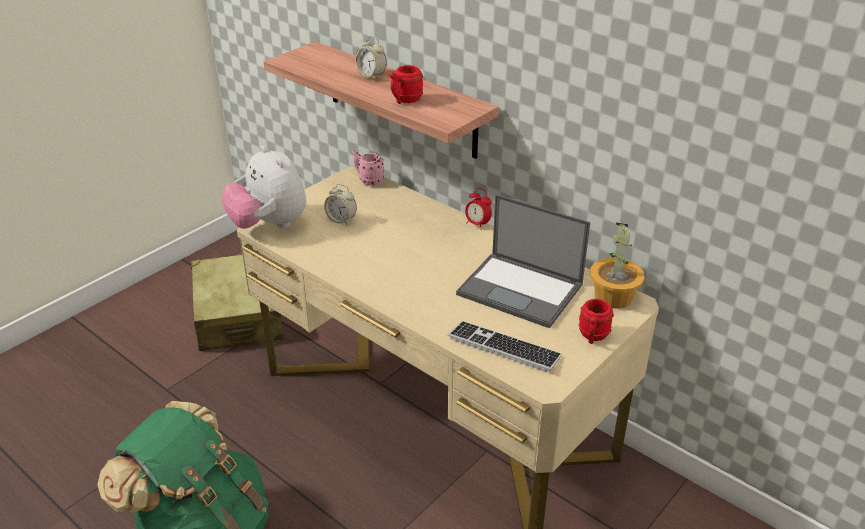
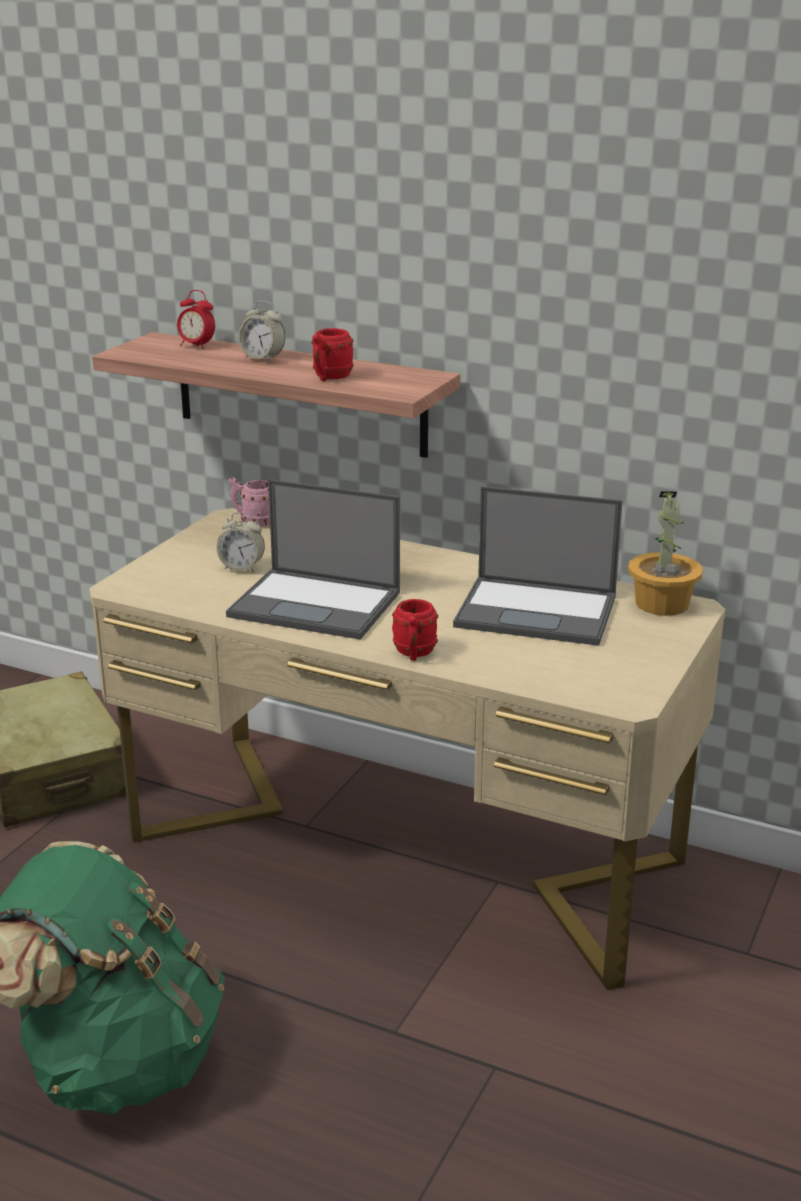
camera: 15 degrees left, 10 degrees down
(269, 225) = (137, 584): plush toy -> none
(375, 260) = (317, 604): none -> laptop
(477, 224) = (438, 551): alarm clock -> alarm clock (196, 346)
(504, 347) = (550, 673): keyboard -> none
(592, 337) = (659, 647): red mug -> red mug (414, 654)

